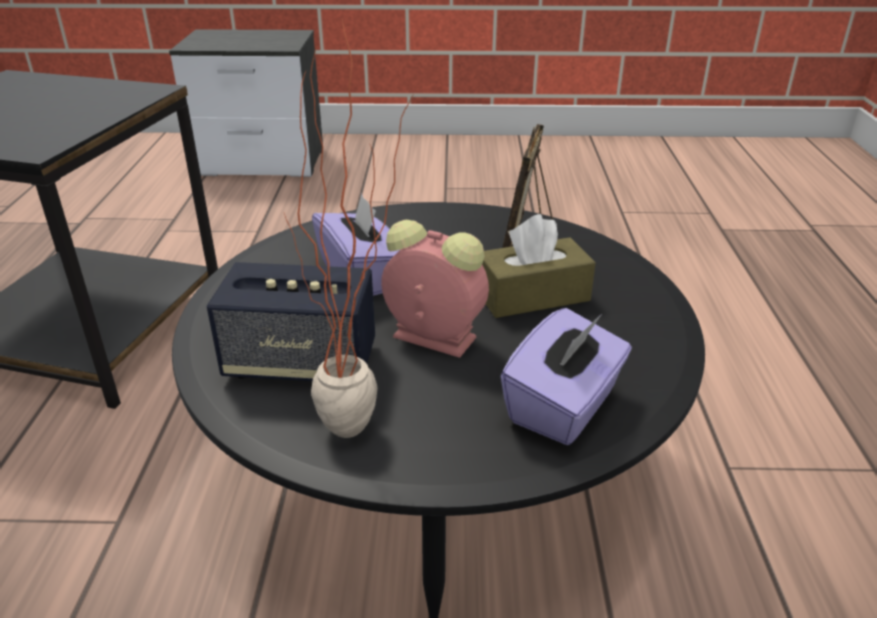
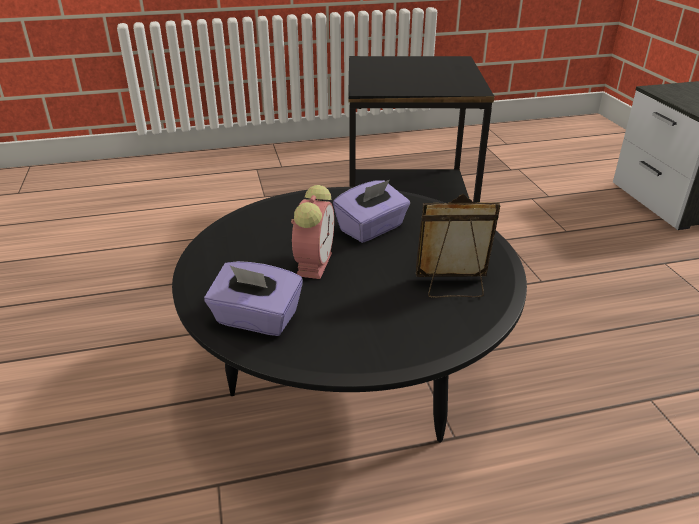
camera: 75 degrees right, 0 degrees up
(301, 363) = (274, 228): speaker -> none
(366, 434) = (219, 258): potted plant -> none
(532, 295) = (382, 295): brown tissue box -> none

